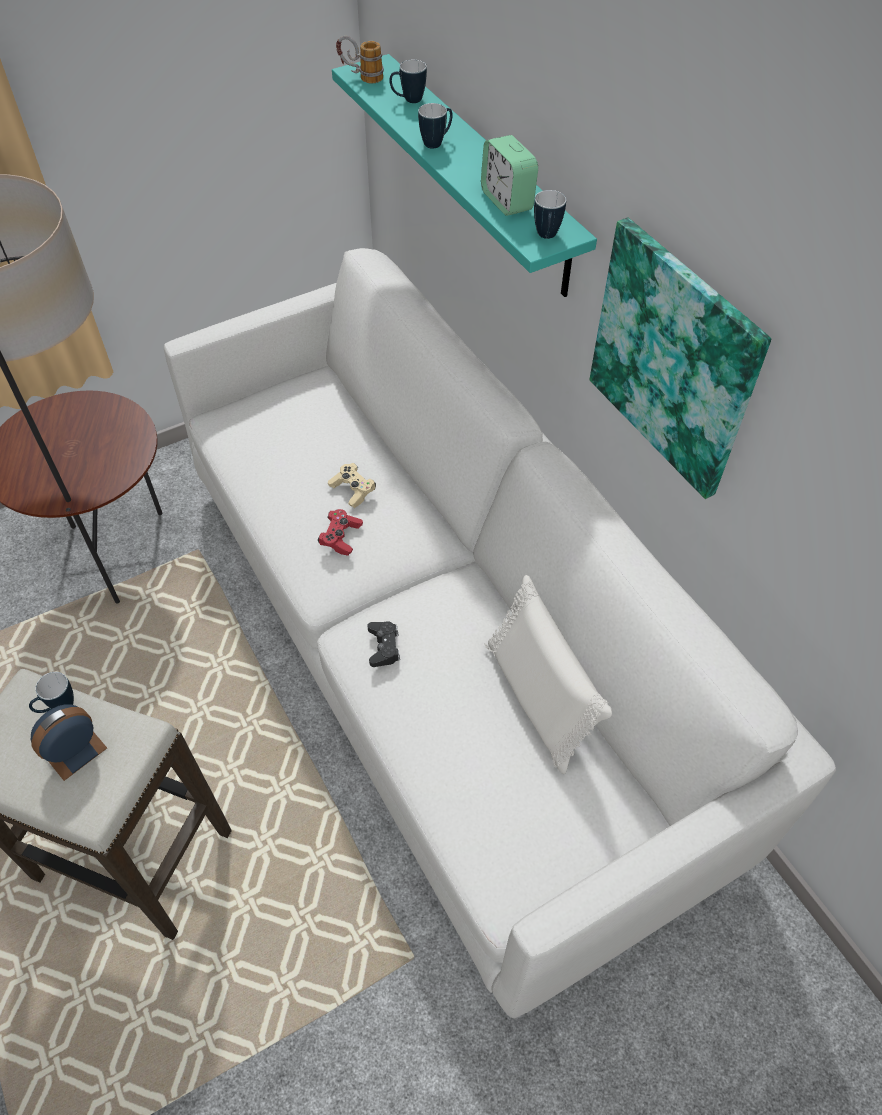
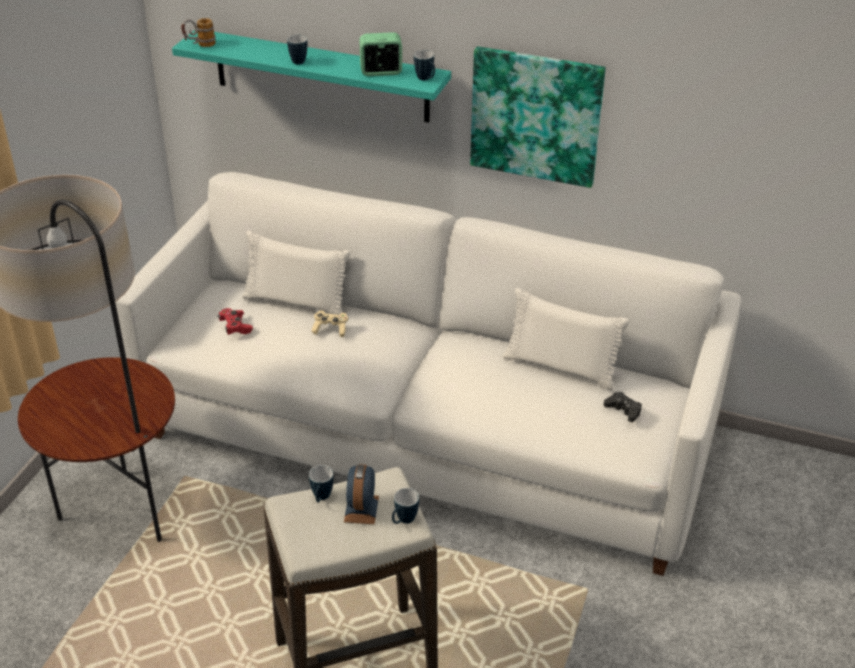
camera: 40 degrees left, 15 degrees down
(341, 537) = (354, 355): red game controller -> red game controller (235, 327)
(361, 437) = (296, 303): none -> white pillow
(384, 647) = (449, 391): black game controller -> black game controller (623, 410)
(408, 100) = (248, 47): mug -> mug (403, 521)
(507, 201) = (381, 72): alarm clock -> alarm clock turned 150 degrees clockwise

